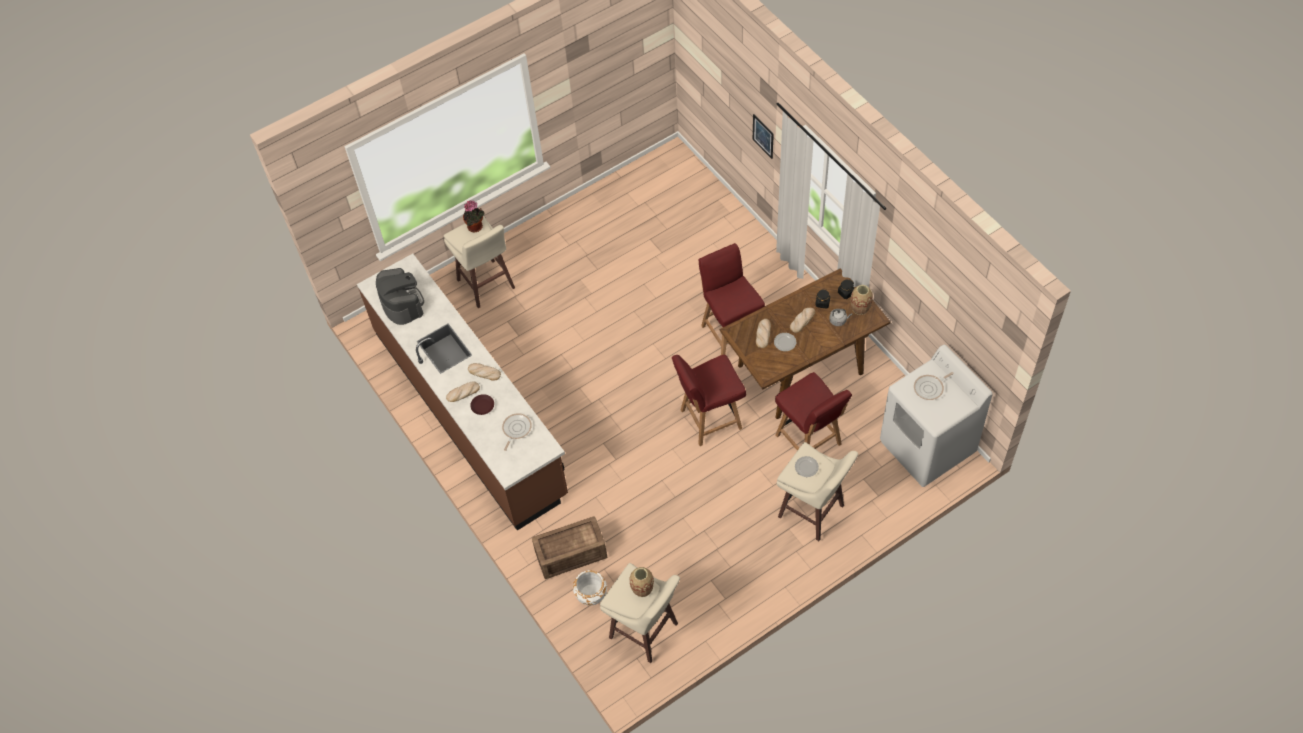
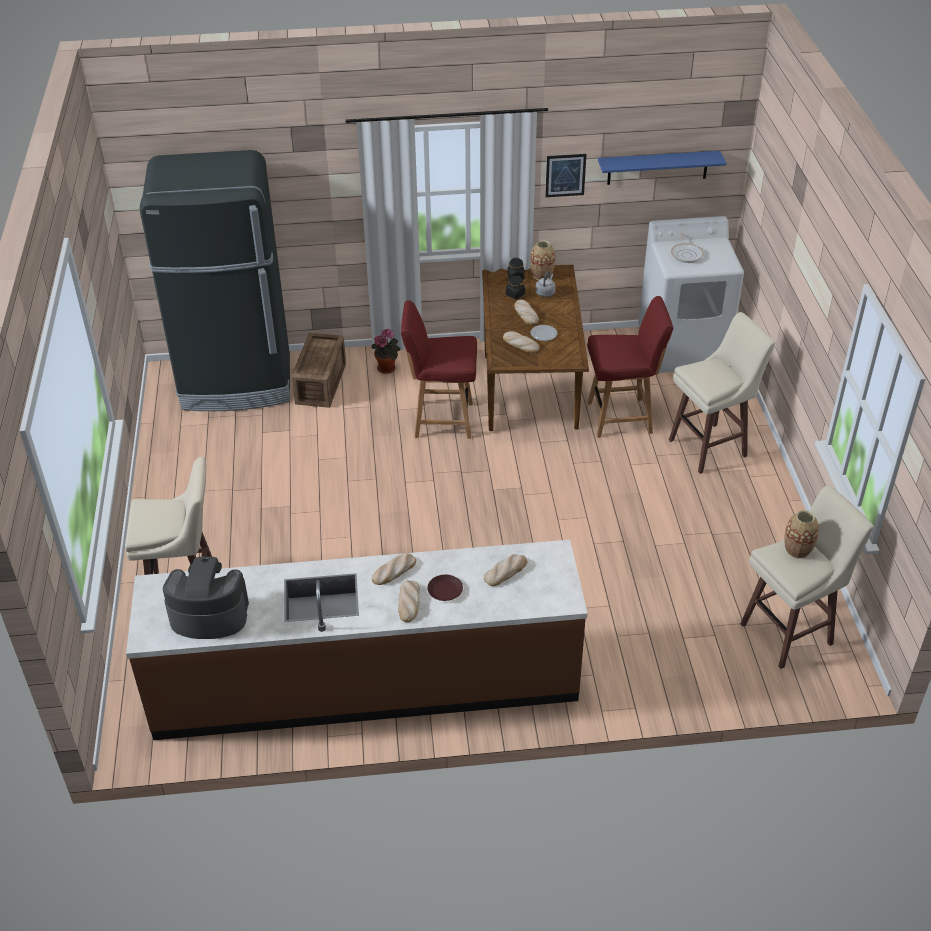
camera: 65 degrees left, 15 degrees down
(476, 227) = (149, 509): potted plant -> potted plant (388, 368)
(516, 429) = (505, 571): frying pan -> bread
(569, 554) = (644, 662): crate -> crate (319, 384)
(591, 595) = (713, 663): white planter -> none
(689, 197) = (237, 383): none -> black fridge
(709, 420) = (541, 477): red chair -> none
(763, 136) = (310, 211): picture -> picture (565, 175)
(806, 467) = (710, 375): plate -> none
(957, 314) = (657, 167): none -> blue shelf

